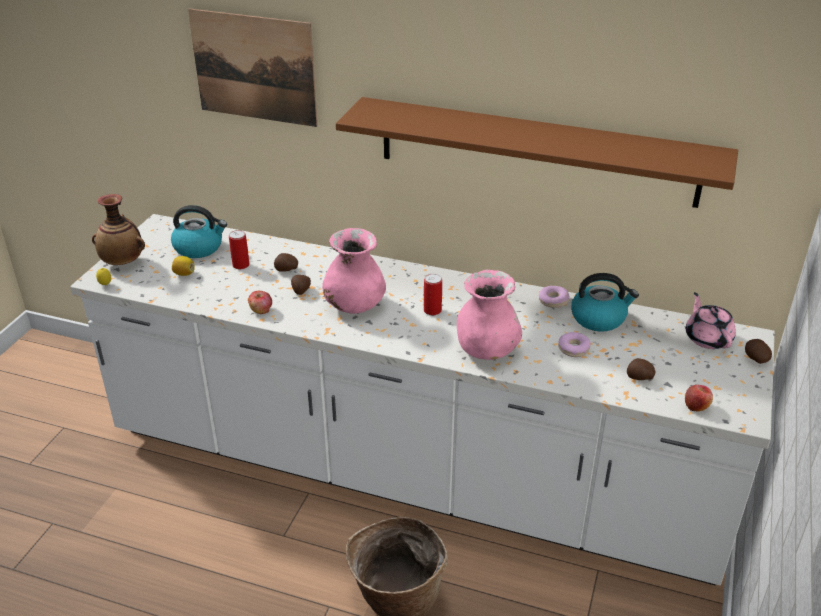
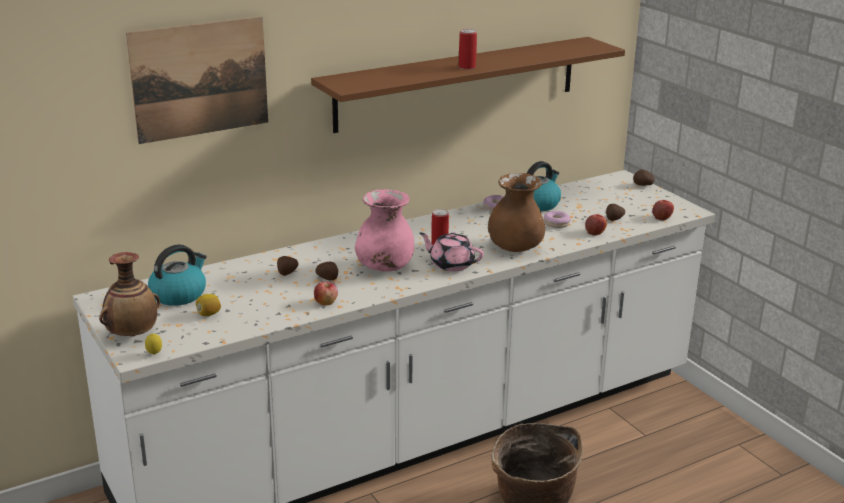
camera: 50 degrees left, 10 degrees down
(241, 265) = (243, 287): can -> can (467, 67)
(486, 350) = (515, 248): pink vase -> brown vase
(591, 380) = (595, 232): none -> apple
(707, 338) = (605, 187): pink teapot -> pink teapot (451, 264)

